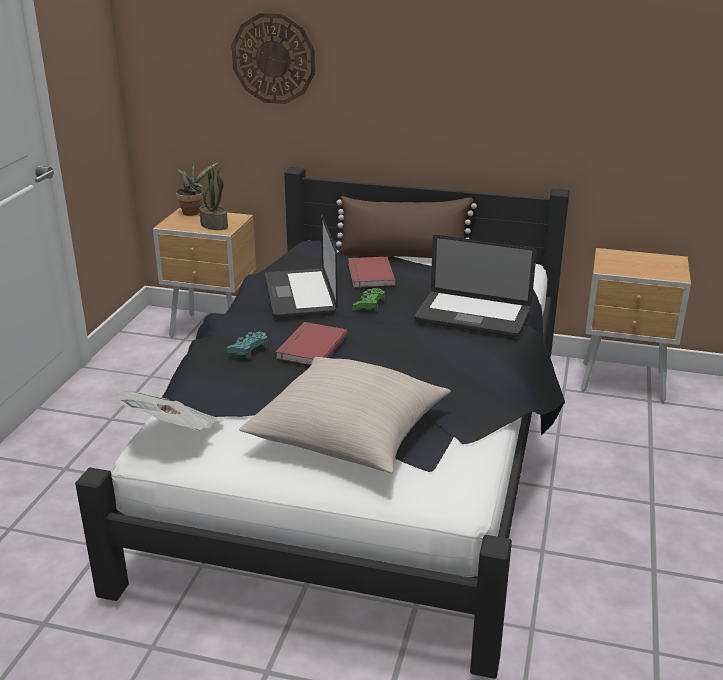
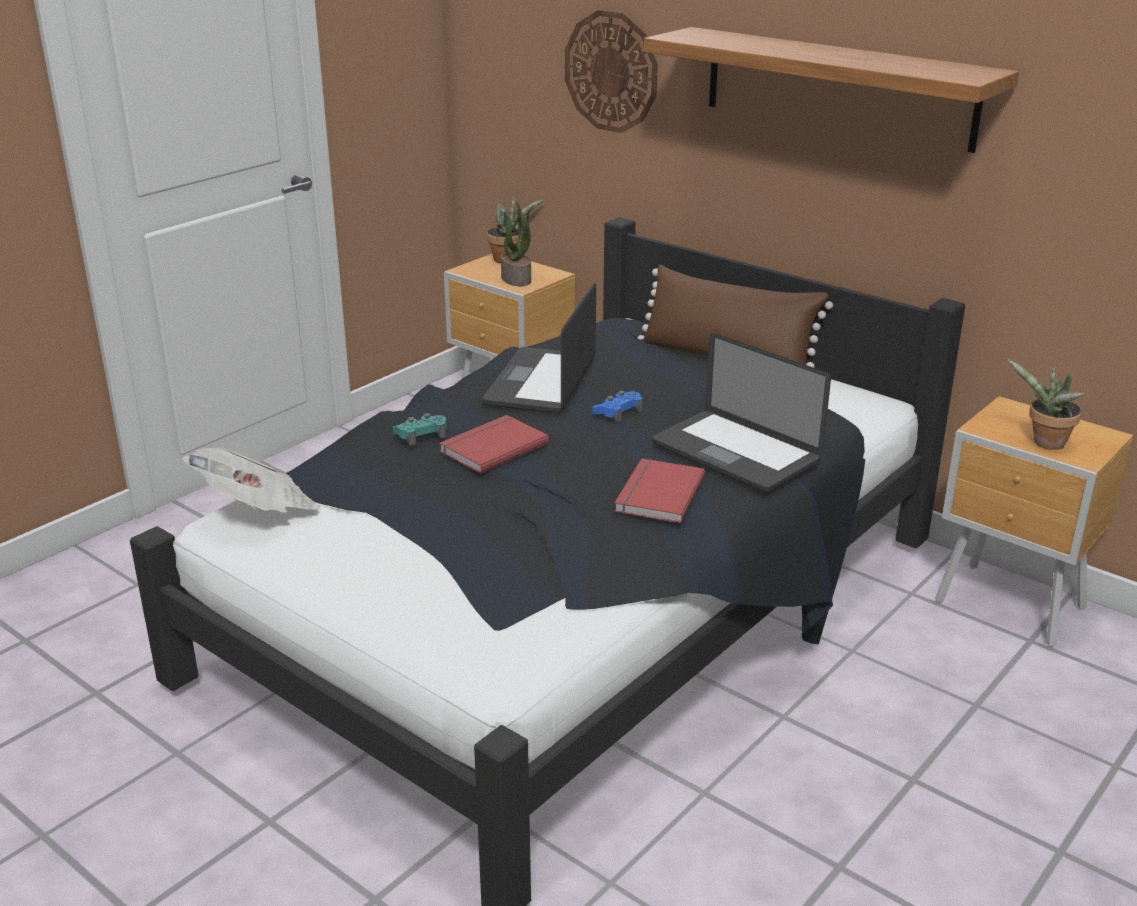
camera: 25 degrees right, 0 degrees up
(348, 435) = (443, 561): beige pillow -> none
(369, 274) = (652, 374): red book -> red book (657, 494)
(369, 305) = (618, 412): green game controller -> blue game controller
(463, 54) = (837, 87): none -> shelf
(648, 271) = (1044, 444): none -> potted plant

